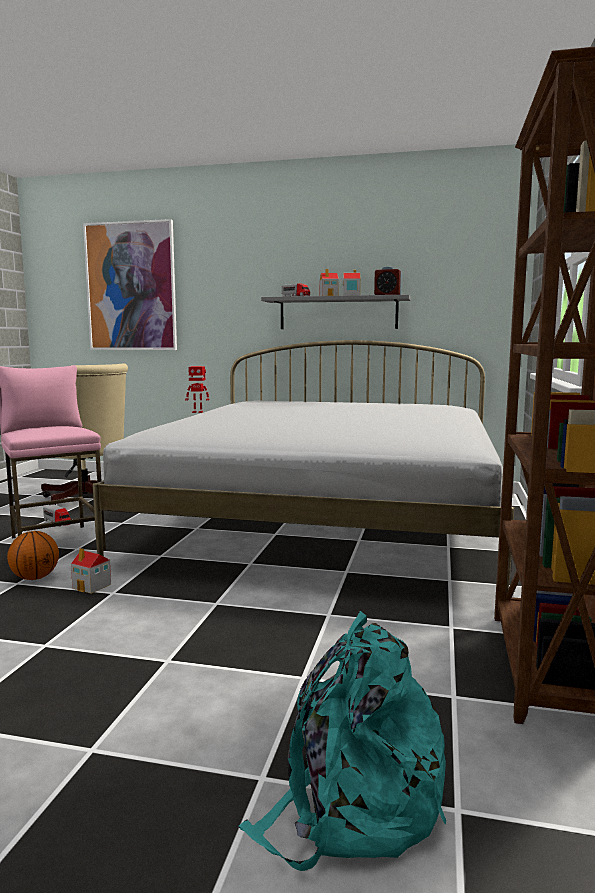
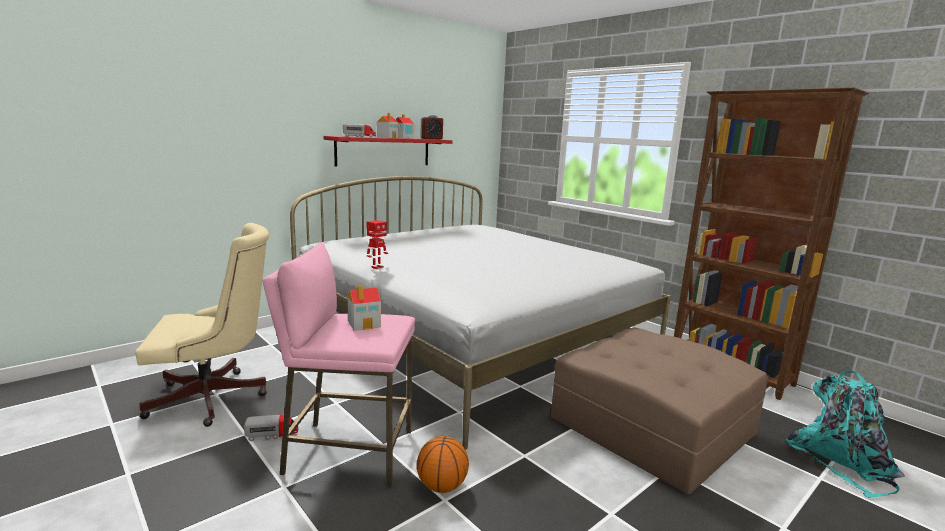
camera: 55 degrees left, 5 degrees up
(92, 586) = (499, 461): toy house -> toy house (364, 324)
(131, 287) = (141, 111): picture -> none
(259, 636) = (652, 425): none -> brown ottoman
(338, 313) = (384, 151): grey shelf -> red shelf

